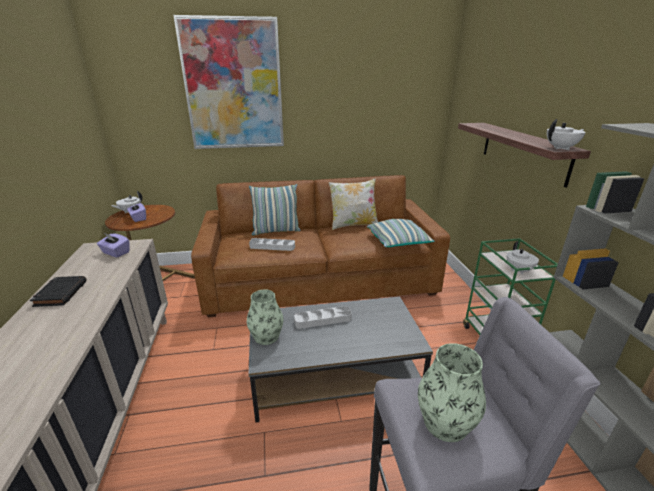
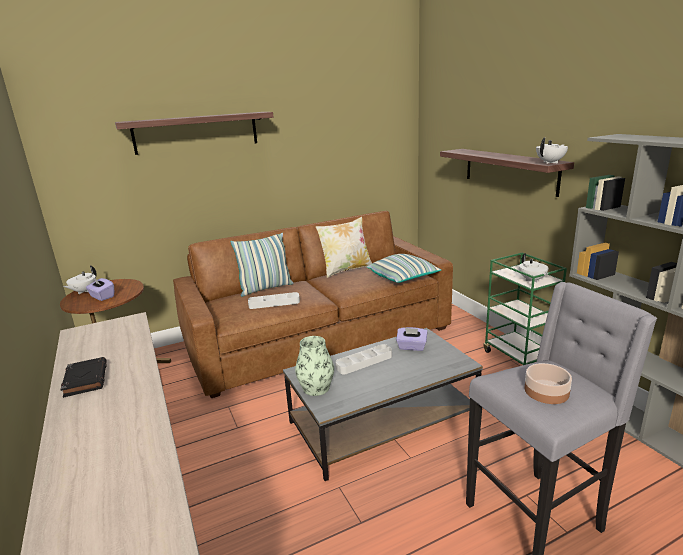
camera: 15 degrees left, 5 degrees down
(115, 253) = (113, 332): purple tissue box -> purple tissue box (411, 347)
(233, 86) = (196, 132): picture -> shelf
(445, 422) = (545, 391): vase -> bowl

